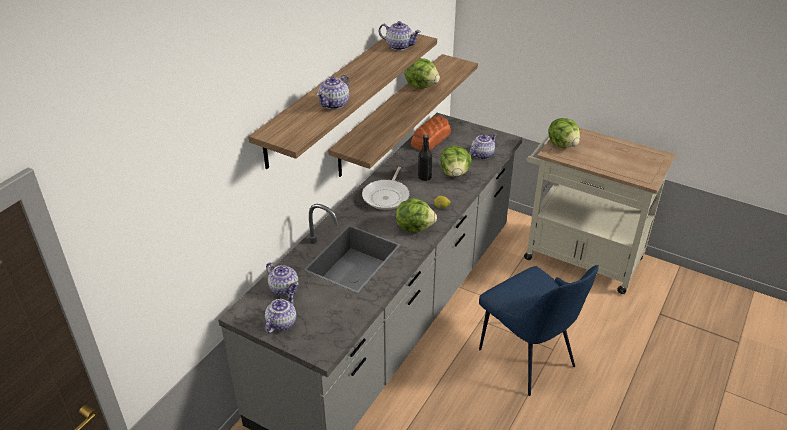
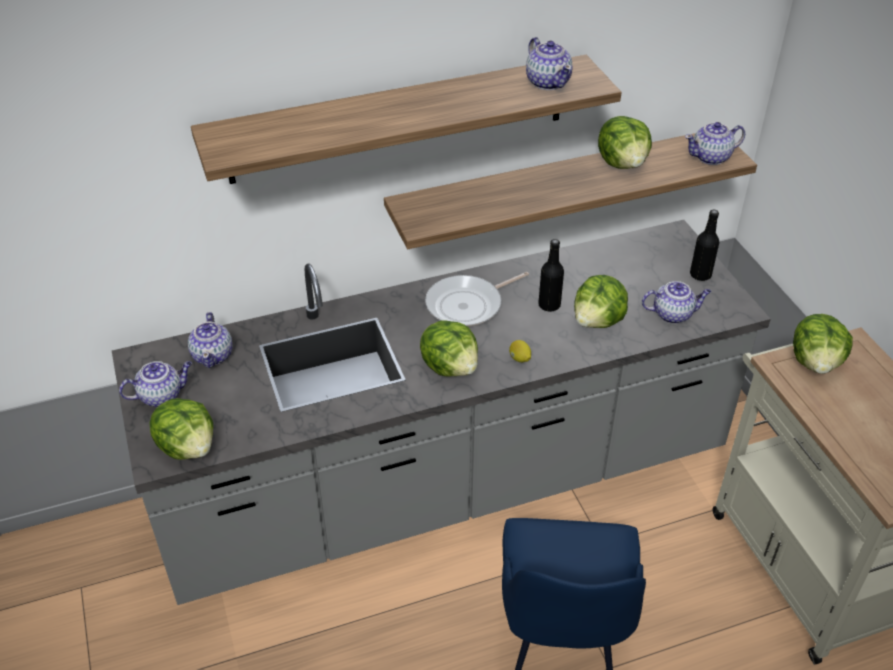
camera: 40 degrees right, 5 degrees up
(331, 336) = (188, 447): none -> lettuce
(334, 104) = (342, 129): teapot -> teapot (711, 157)
(430, 139) = (625, 254): bread -> none
(473, 132) = (700, 275): none -> black bottle

